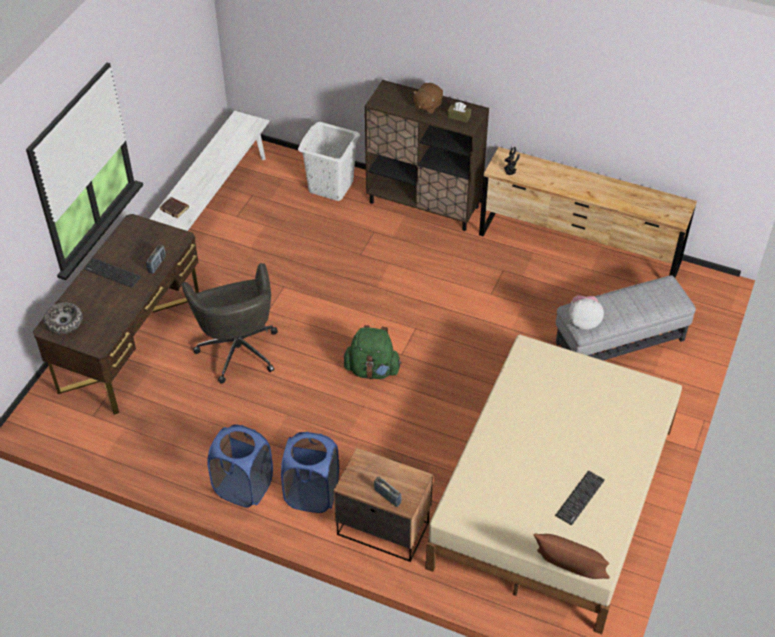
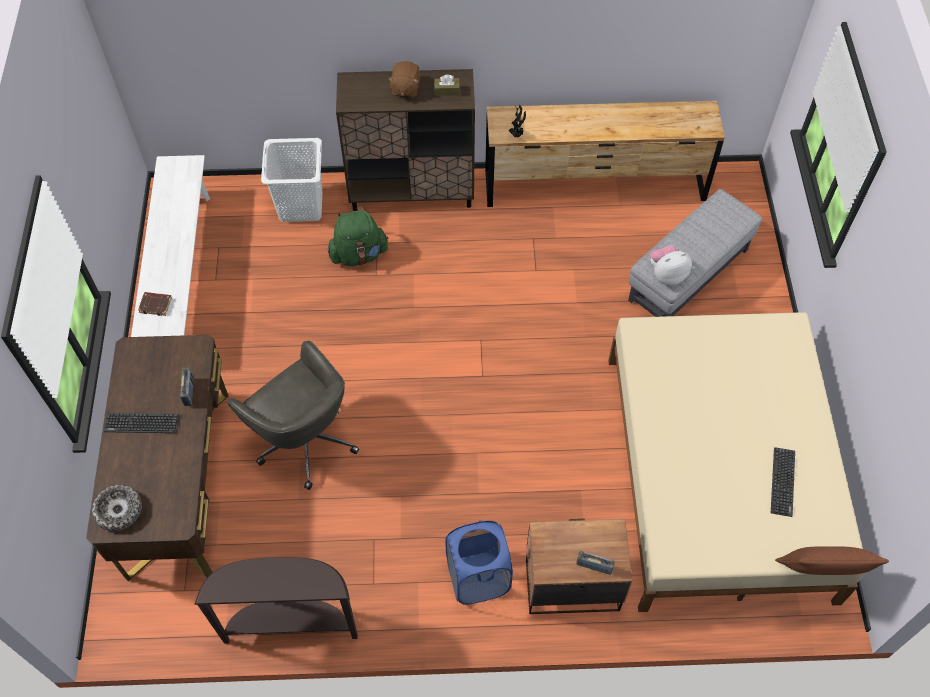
camera: 25 degrees left, 10 degrees up
(155, 468) = (291, 623): none -> brown console table
(243, 487) = (401, 603): blue laundry basket -> none
(372, 370) = (462, 406): green backpack -> green backpack (359, 254)

